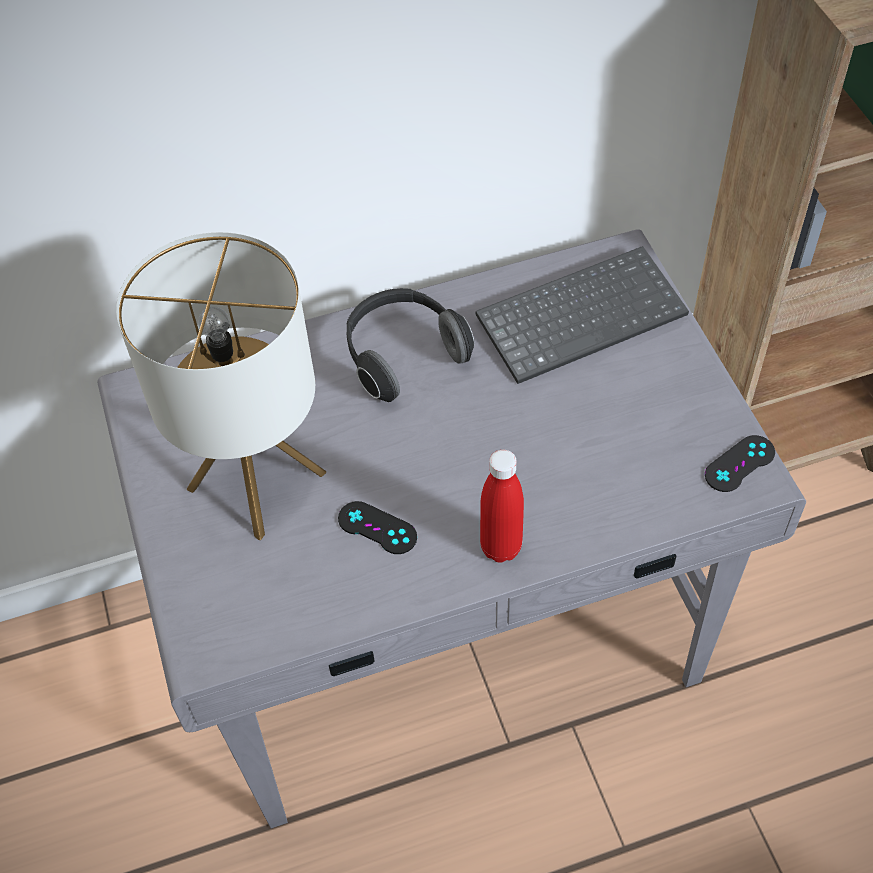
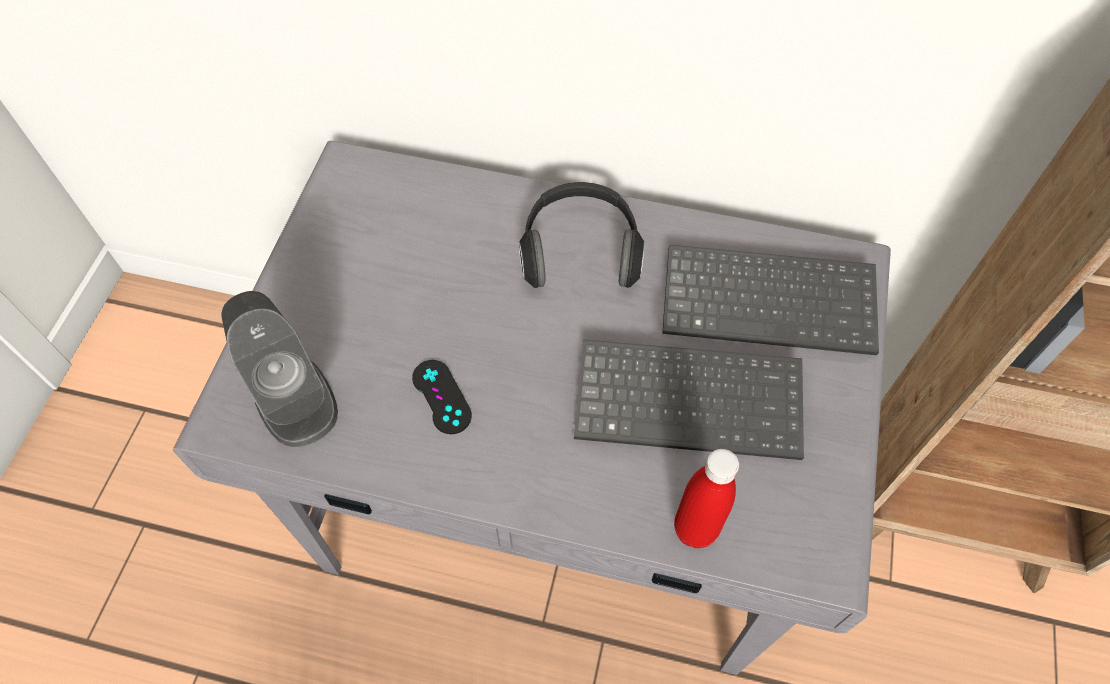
camera: 30 degrees right, 5 degrees up
(251, 600) = (294, 399): none -> grey speaker
(257, 481) = (378, 296): table lamp -> none
(501, 547) = (533, 480): red bottle -> red bottle (695, 529)
(576, 419) = (691, 398): none -> keyboard
(739, 464) = (821, 536): black game controller -> none

